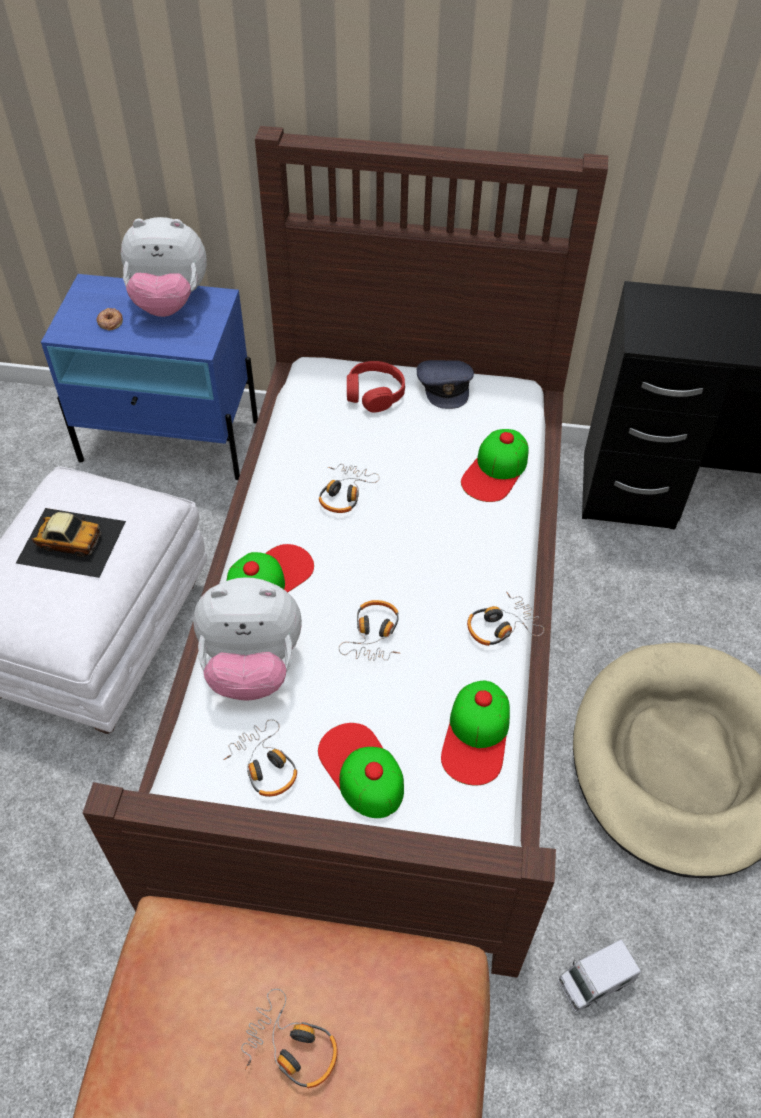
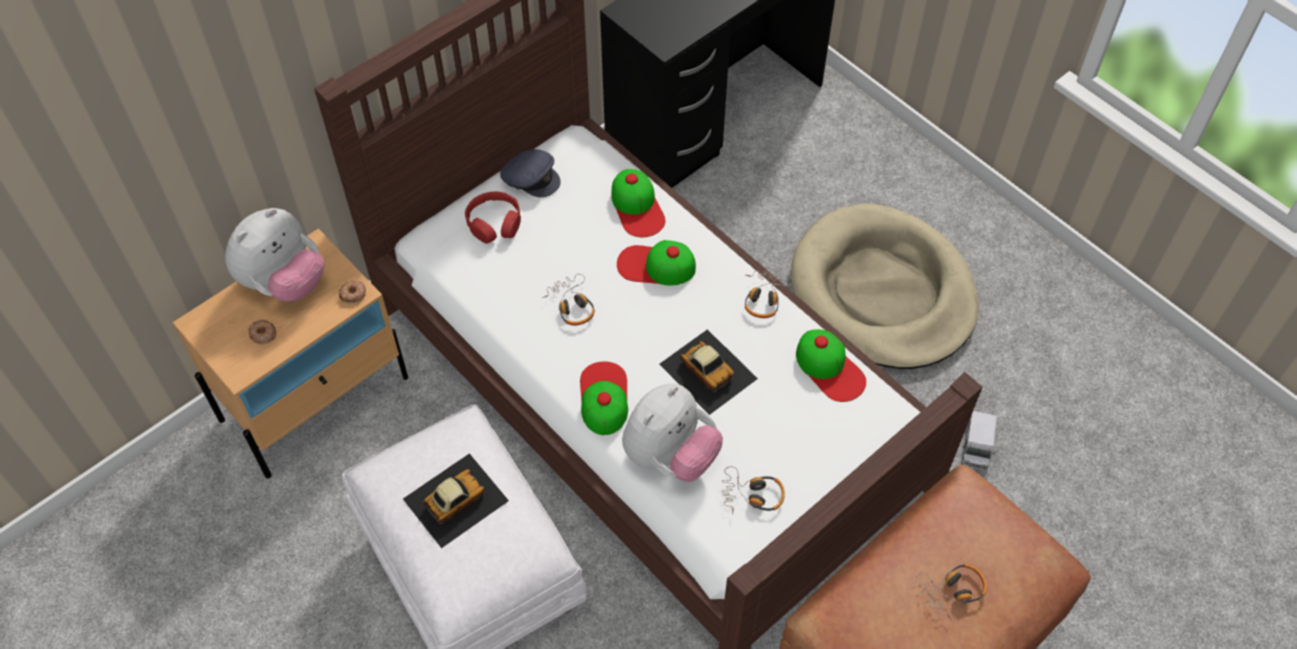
camera: 50 degrees left, 5 degrees up
(170, 441) = (315, 398): blue nightstand -> beige nightstand
(195, 344) = (353, 294): none -> donut
(361, 770) = (801, 445): cap -> cap (656, 266)
(374, 635) = (708, 370): headphones -> toy car

